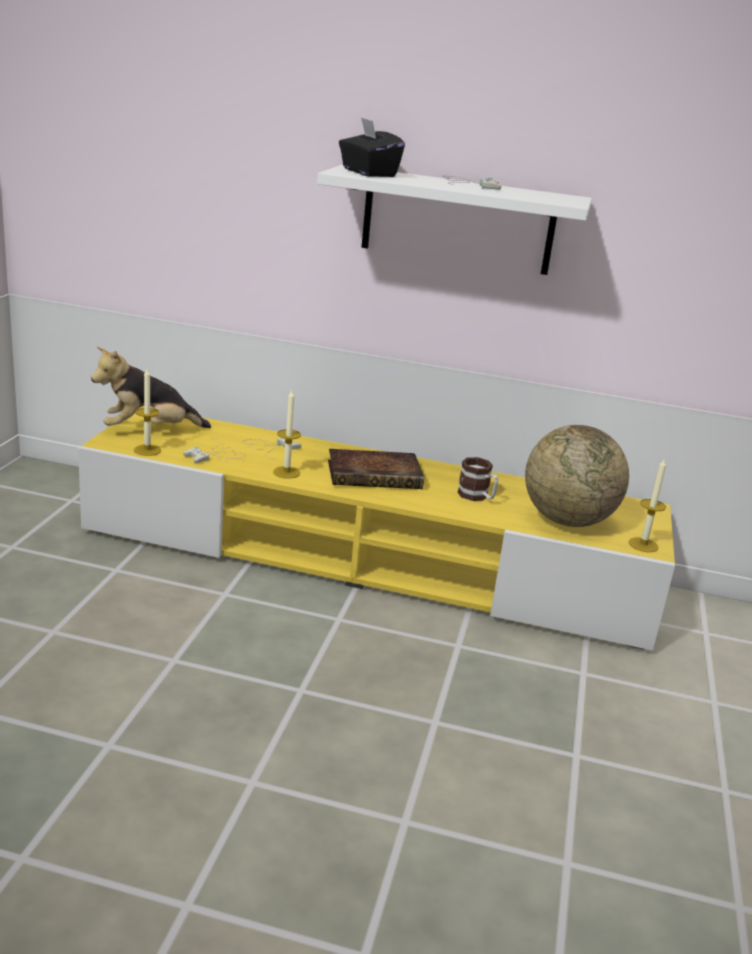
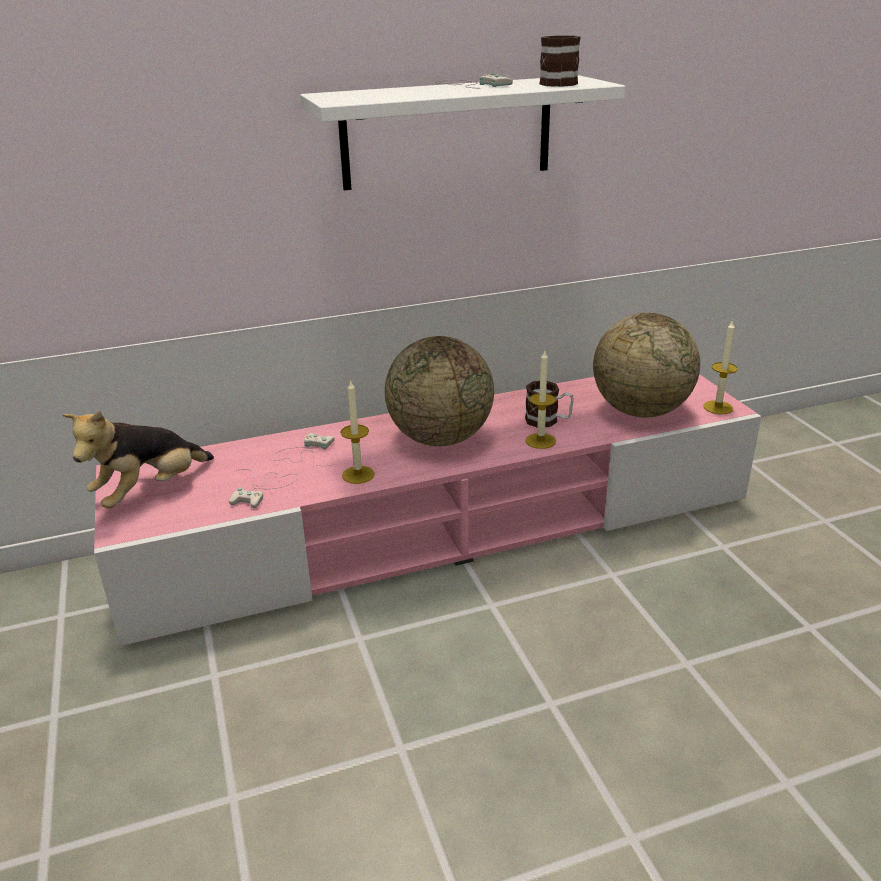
camera: 30 degrees left, 5 degrees up
(147, 450) = (181, 517): candle -> candle (540, 441)
(368, 173) = (360, 96): black tissue box -> none
(368, 560) = (444, 528): yellow tv stand -> pink tv stand
(376, 475) = (440, 438): book -> globe
(542, 196) = (557, 83): none -> mug

